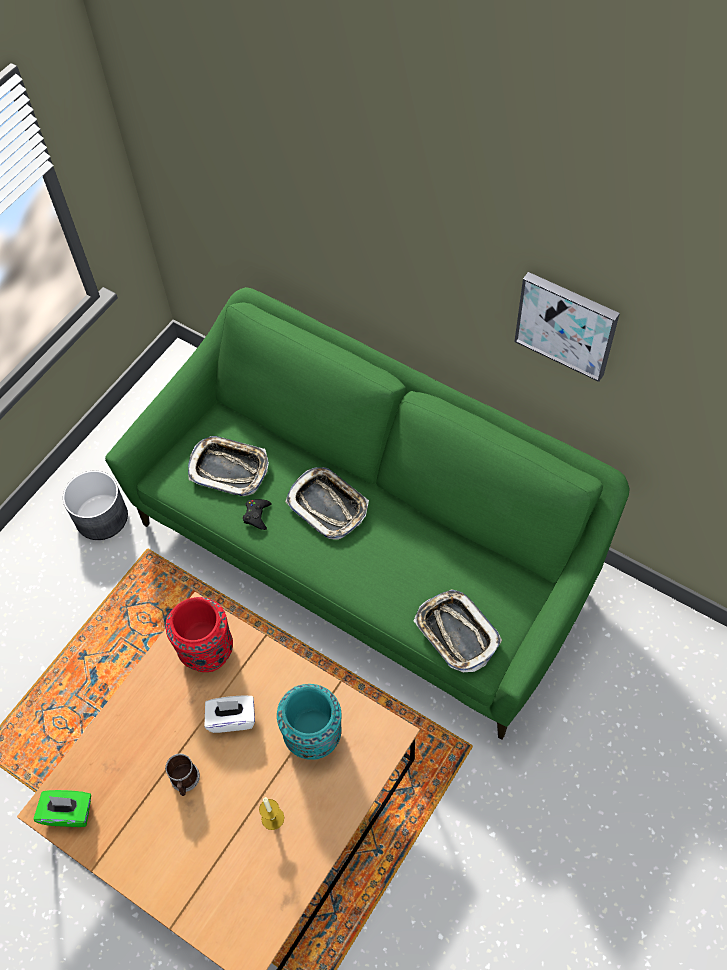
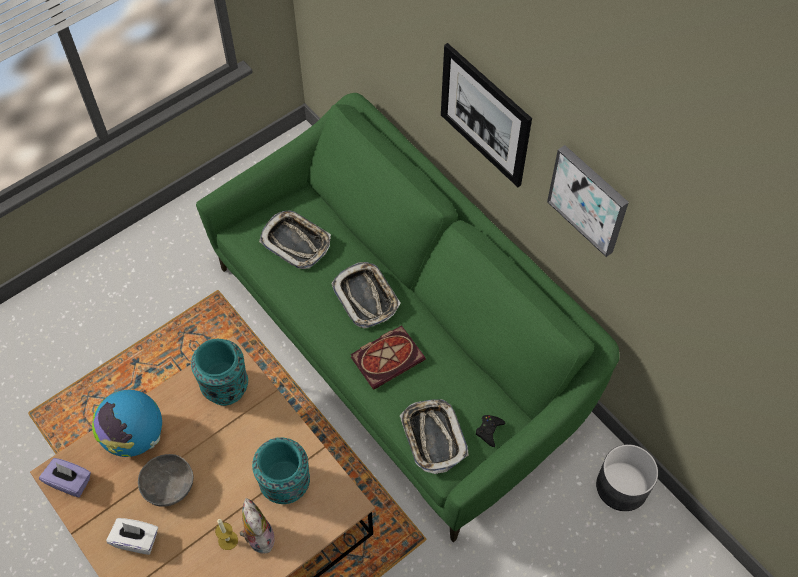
camera: 15 degrees right, 0 degrees up
(68, 812) = (70, 482): green tissue box -> purple tissue box
(102, 517) = (190, 253): grey planter -> grey planter (622, 486)
(124, 737) = (135, 436): none -> globe
(185, 780) = (169, 487): mug -> grey bowl
(206, 649) = (225, 386): red vase -> turquoise vase
(232, 719) = (225, 449): white tissue box -> white tissue box (136, 540)
(257, 515) = (304, 288): black game controller -> black game controller (489, 430)
(305, 803) = (258, 537): none -> plush toy
(376, 562) = (388, 357): none -> book
(417, 267) = (484, 115): none -> picture

